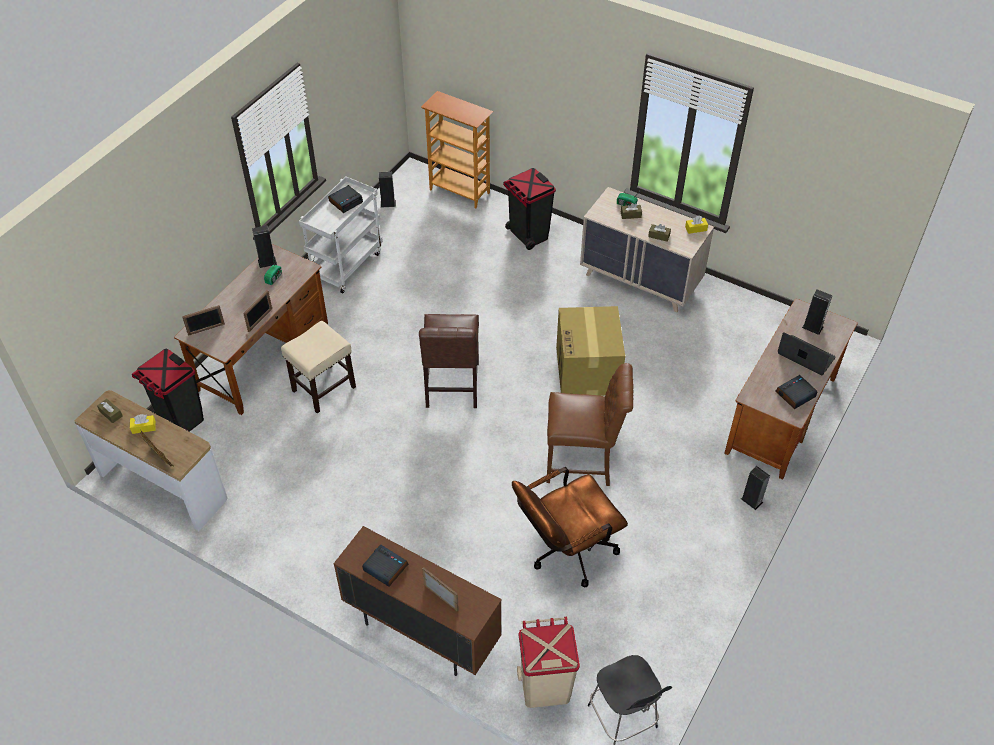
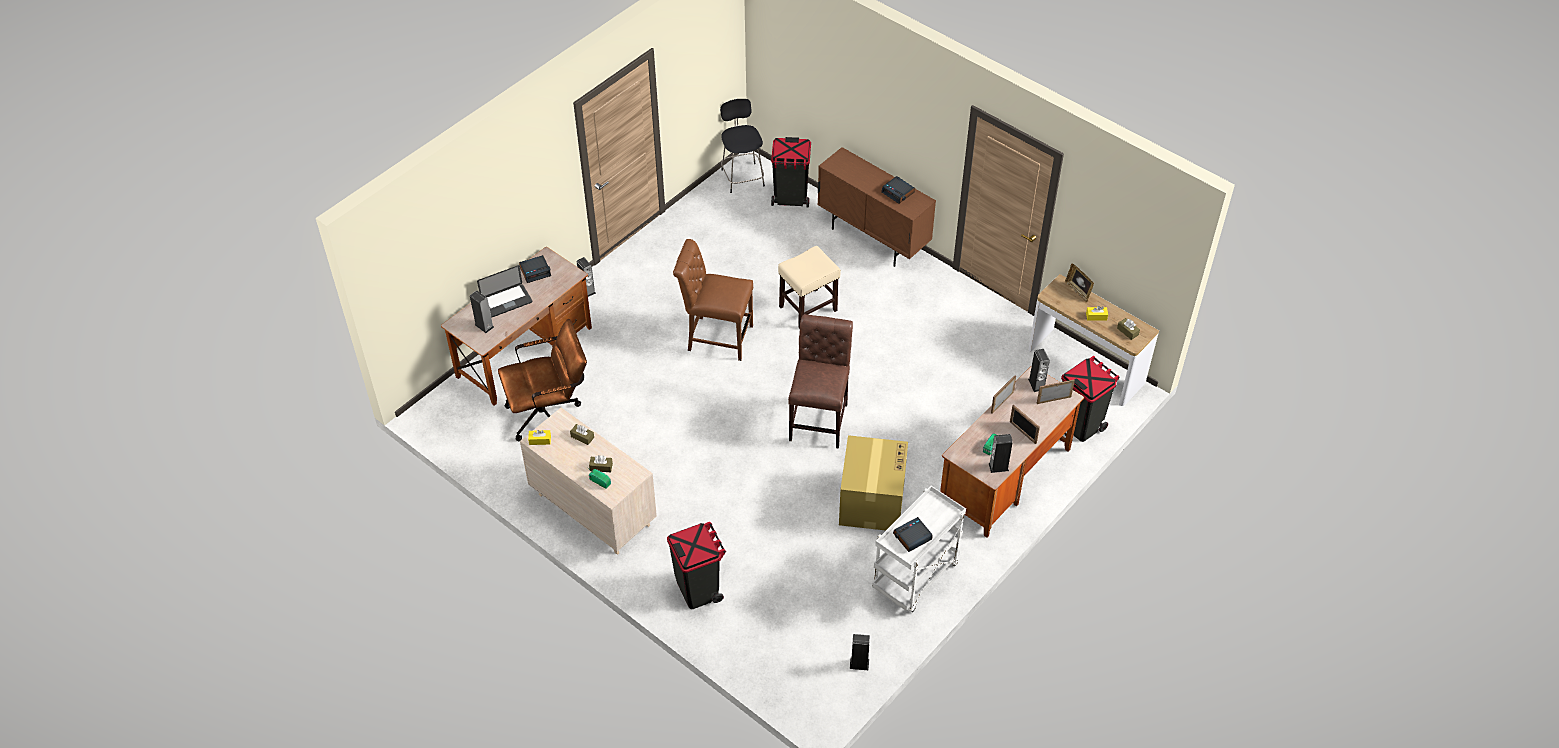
camera: 170 degrees left, 0 degrees up
(222, 342) = (1036, 384): none -> speaker
(323, 389) = (944, 435): beige stool -> beige stool (808, 308)
(441, 597) = (860, 171): picture frame -> picture frame (1022, 432)
(460, 191) = (765, 671): bookcase -> none
(545, 687) = (791, 198): beige trash can -> black trash can
(565, 552) = (752, 275): brown office chair -> brown office chair (550, 414)
(588, 371) = (684, 417): cardboard box -> cardboard box (871, 500)
(805, 356) = (506, 301): laptop -> laptop turned 75 degrees counterclockwise

